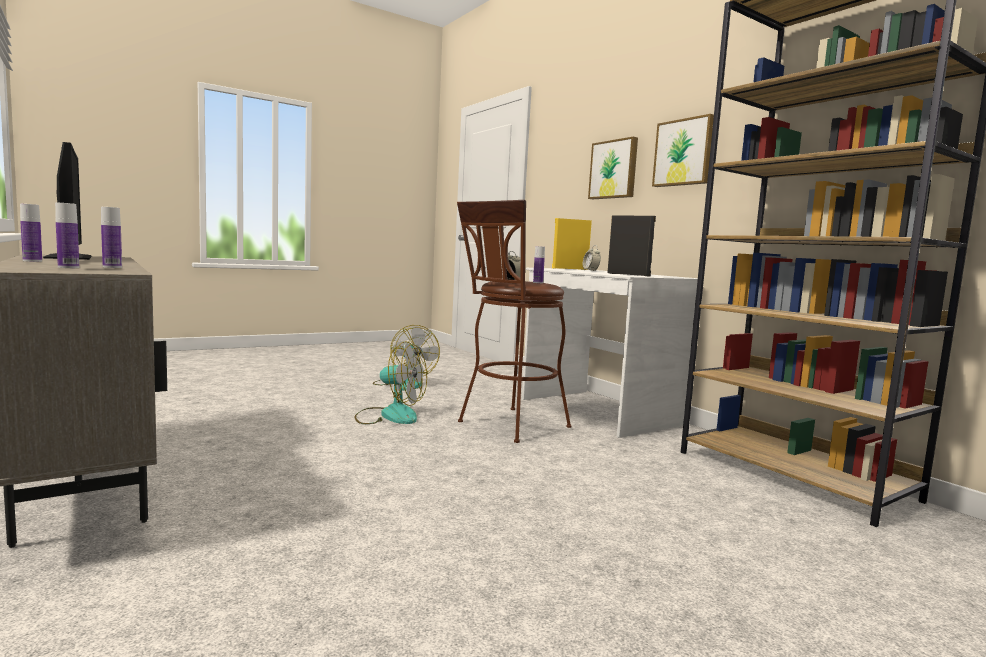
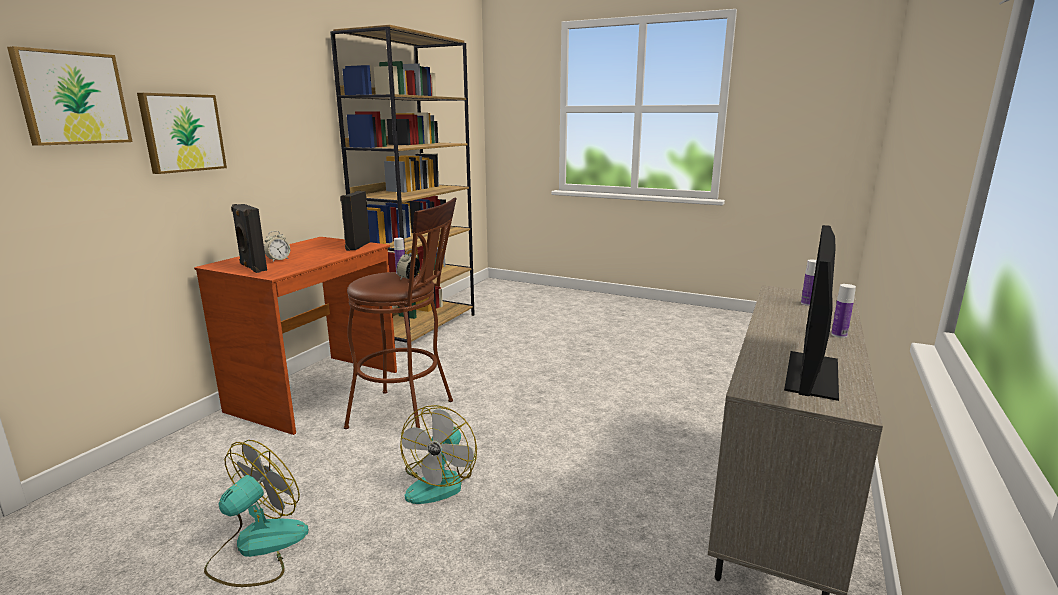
camera: 120 degrees left, 10 degrees up
(112, 267) = (778, 305): bottle -> none
(390, 415) = (440, 481): fan -> fan turned 150 degrees counterclockwise
(569, 269) = (252, 268): yellow speaker -> black speaker
(597, 411) = (317, 391): white desk -> brown desk
(684, 153) = (271, 121): picture -> picture (72, 98)

